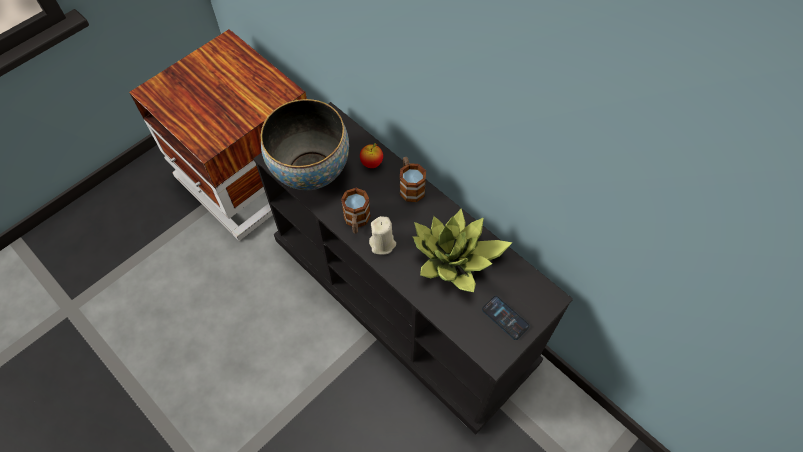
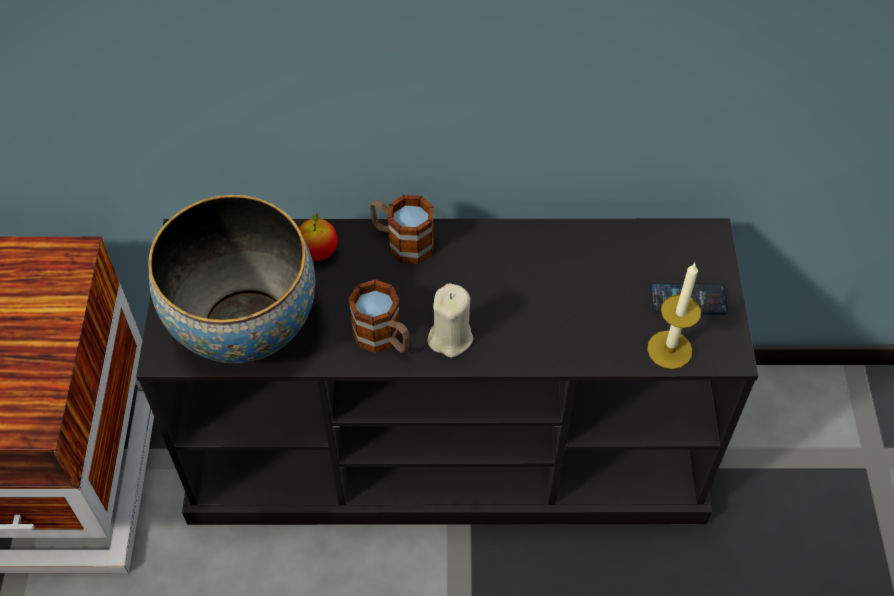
camera: 45 degrees left, 5 degrees down
(455, 258) = (556, 282): potted plant -> none
(469, 332) = (669, 349): none -> candle

